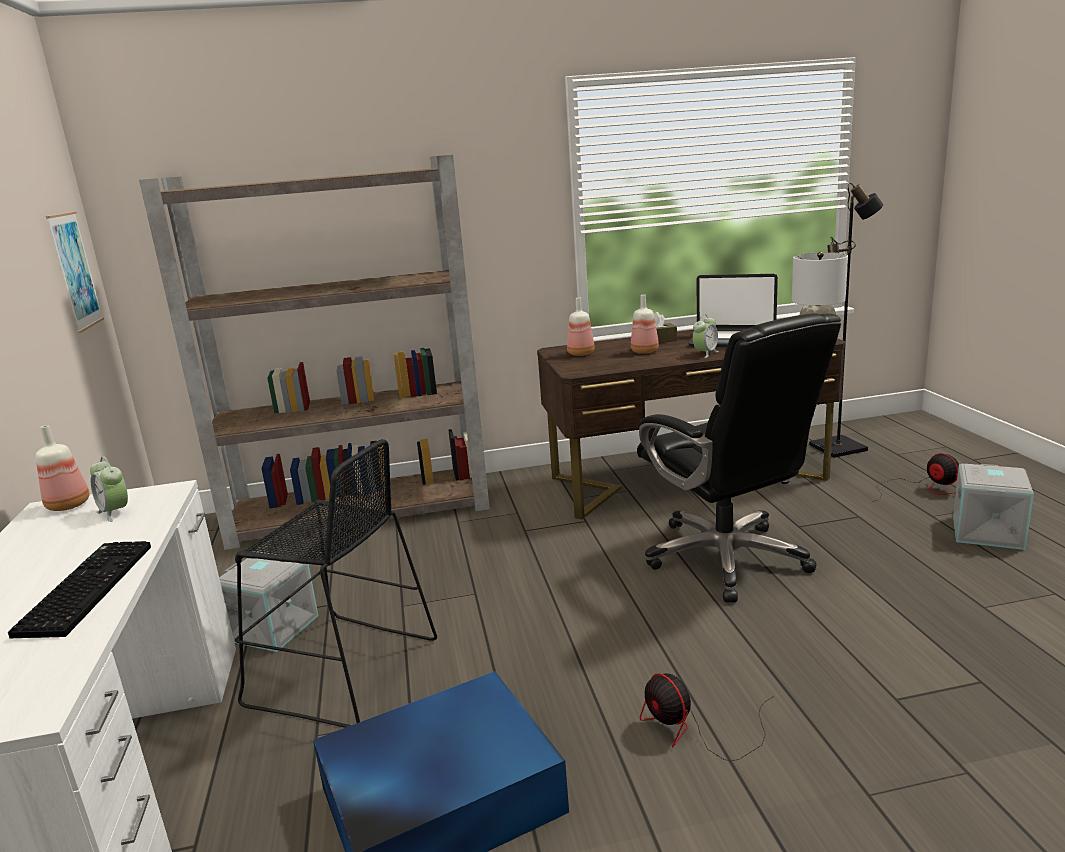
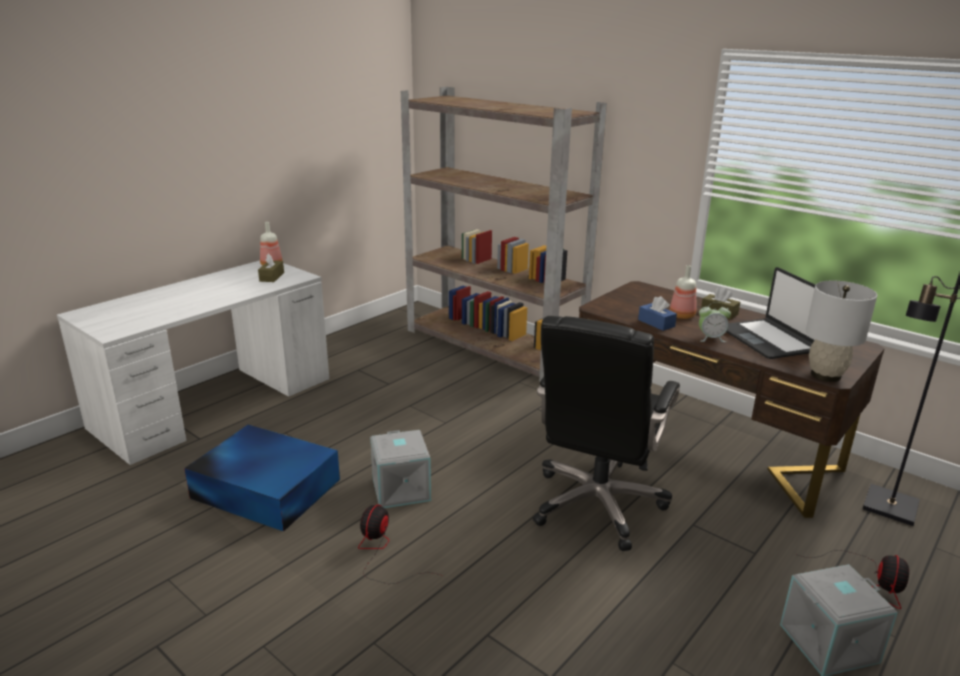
camera: 50 degrees right, 5 degrees up
(75, 271) = (380, 137): picture -> none
(85, 588) = (201, 302): keyboard -> none
(115, 512) = (272, 277): alarm clock -> brown tissue box
(274, 627) = (355, 379): grey storage box -> grey storage box (402, 489)
(341, 670) = (338, 415): black stool -> none
(580, 353) = (642, 296): bottle -> none
(646, 361) = (656, 323): none -> blue tissue box

